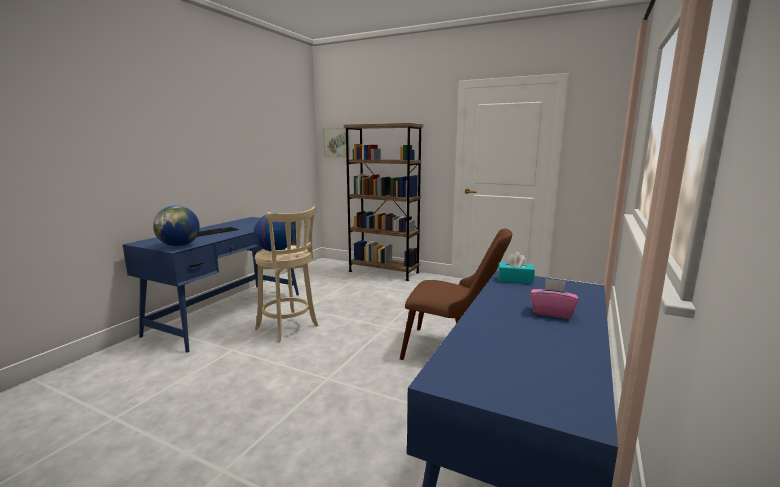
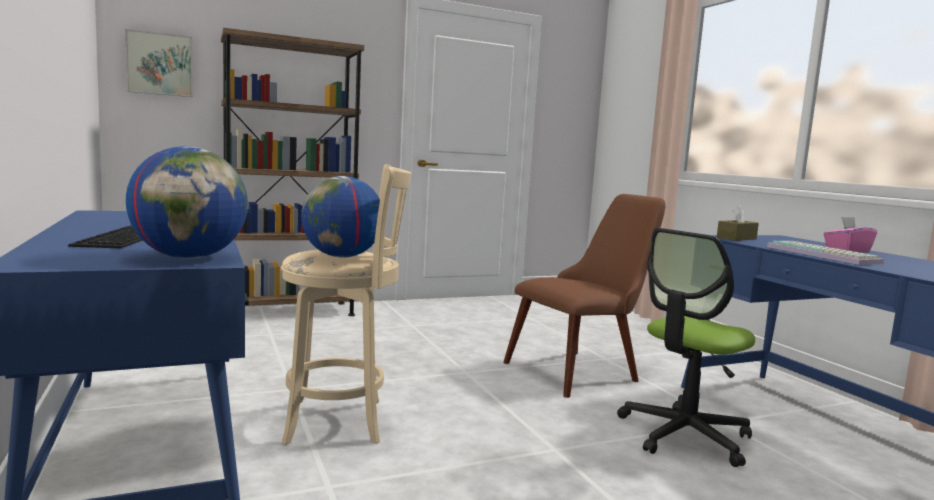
camera: 50 degrees left, 5 degrees down
(406, 408) = (684, 435): none -> office chair
(497, 308) = (824, 255): none -> keyboard
(515, 279) = (736, 238): turquoise tissue box -> brown tissue box

